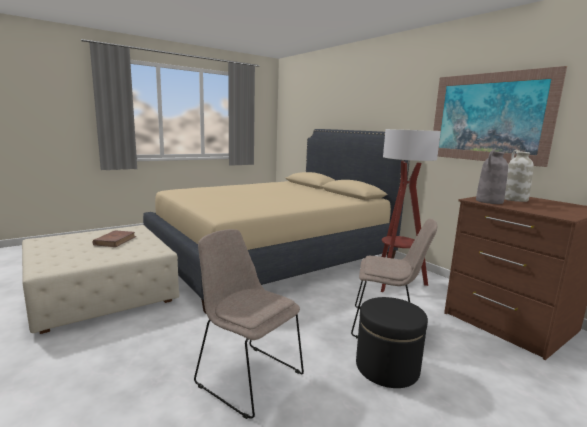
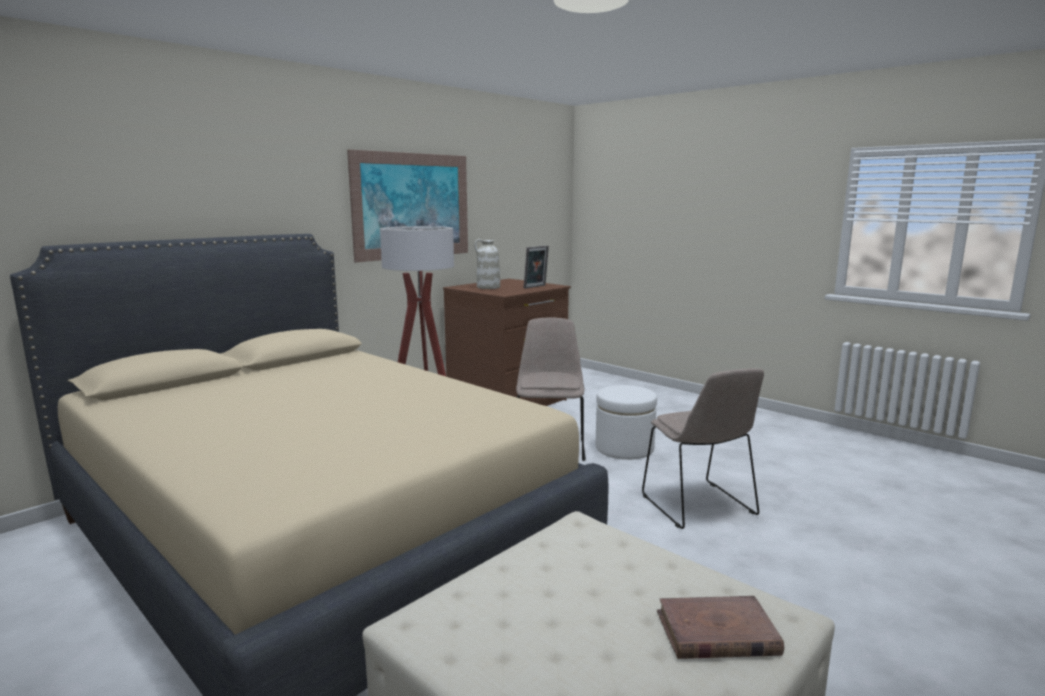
camera: 100 degrees left, 0 degrees up
(115, 241) = (552, 606): brown book -> brown book (716, 633)
(247, 377) = (699, 507): beige chair -> beige chair turned 45 degrees counterclockwise
(387, 367) = (624, 448): black ottoman -> white ottoman
(489, 201) = (510, 292): grey vase -> none
(540, 210) = (536, 287): none -> picture frame

